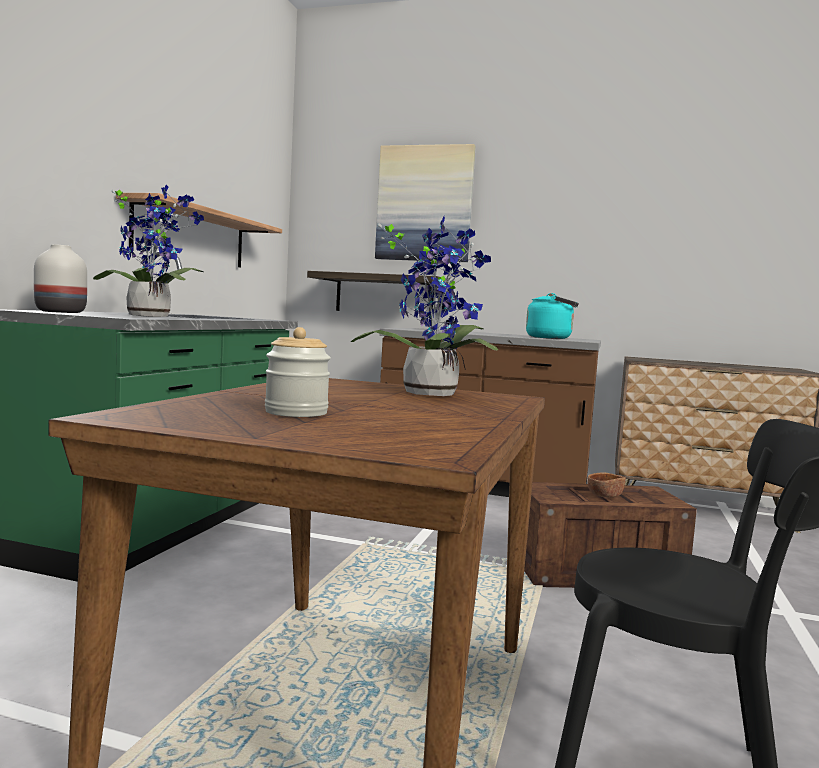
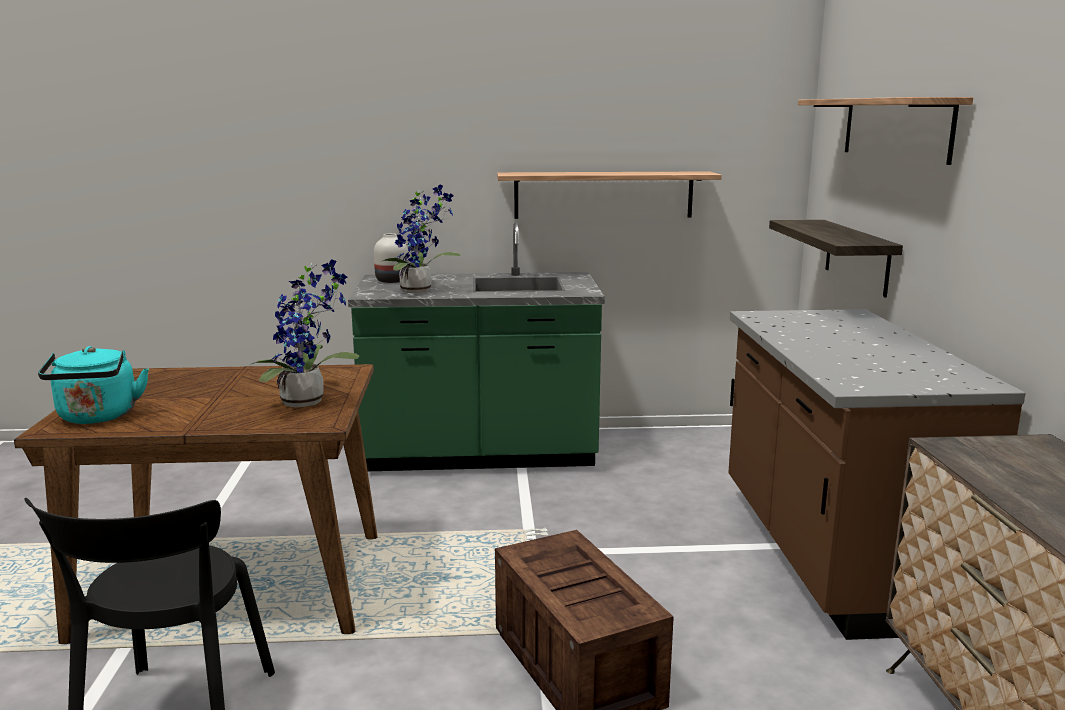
camera: 70 degrees right, 10 degrees up
(296, 412) = (166, 392): jar -> none
(424, 204) = (895, 128): picture -> shelf
(551, 338) = (851, 371): turquoise kettle -> turquoise kettle (97, 417)
(605, 495) = (578, 581): brown bowl -> none

